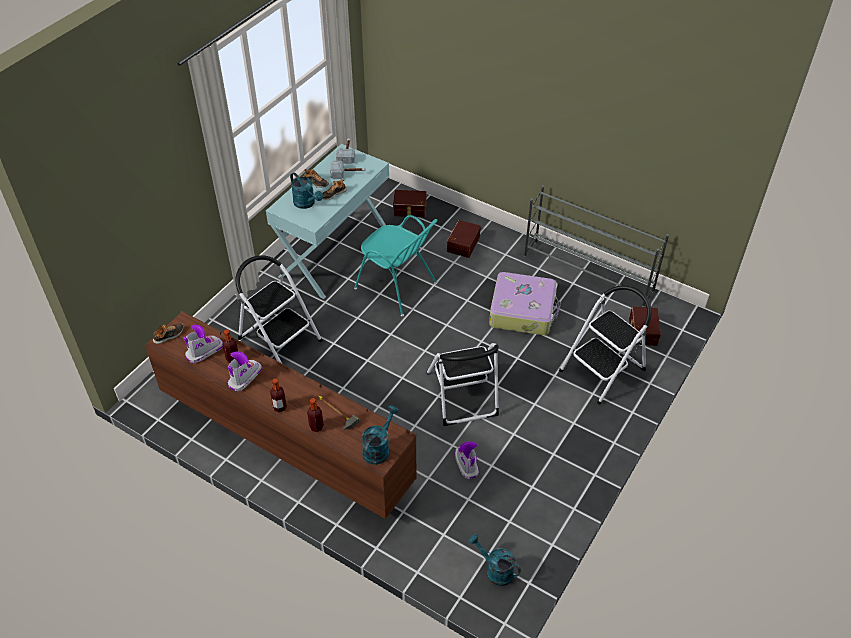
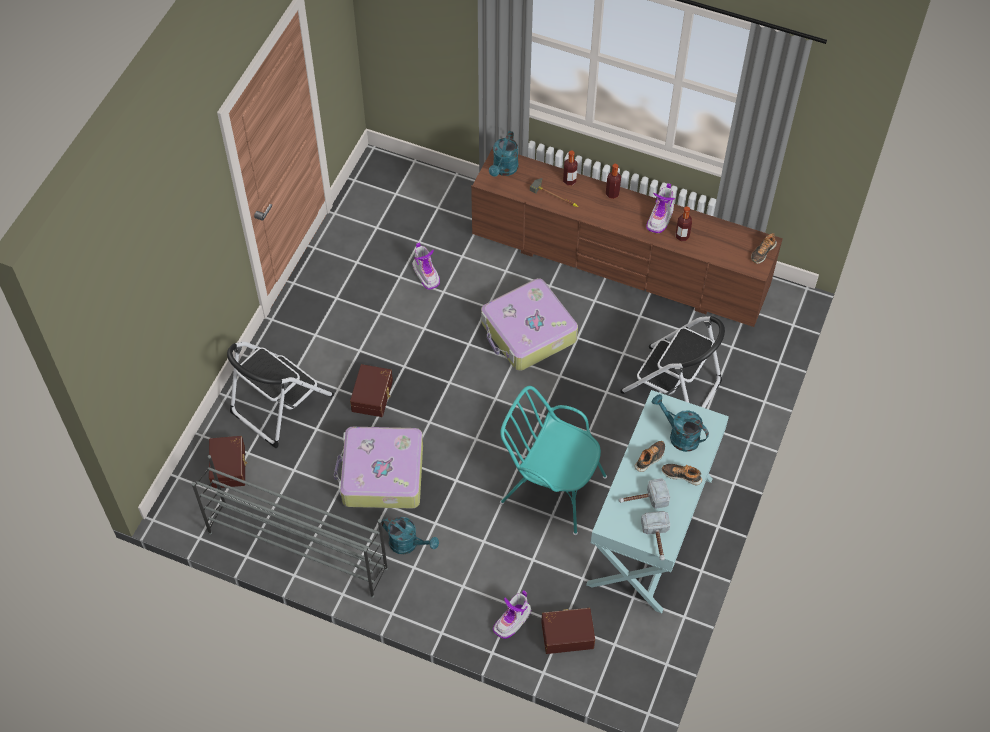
camera: 170 degrees right, 10 degrees up
(204, 351) = (715, 239): boot -> boot (512, 620)
(384, 397) = (528, 333): none -> suitcase
(462, 244) = (477, 577): brown storage box -> brown storage box (373, 396)
(462, 396) = (441, 348): step ladder -> none
(495, 570) = (386, 185): turquoise watering can -> turquoise watering can (408, 544)

